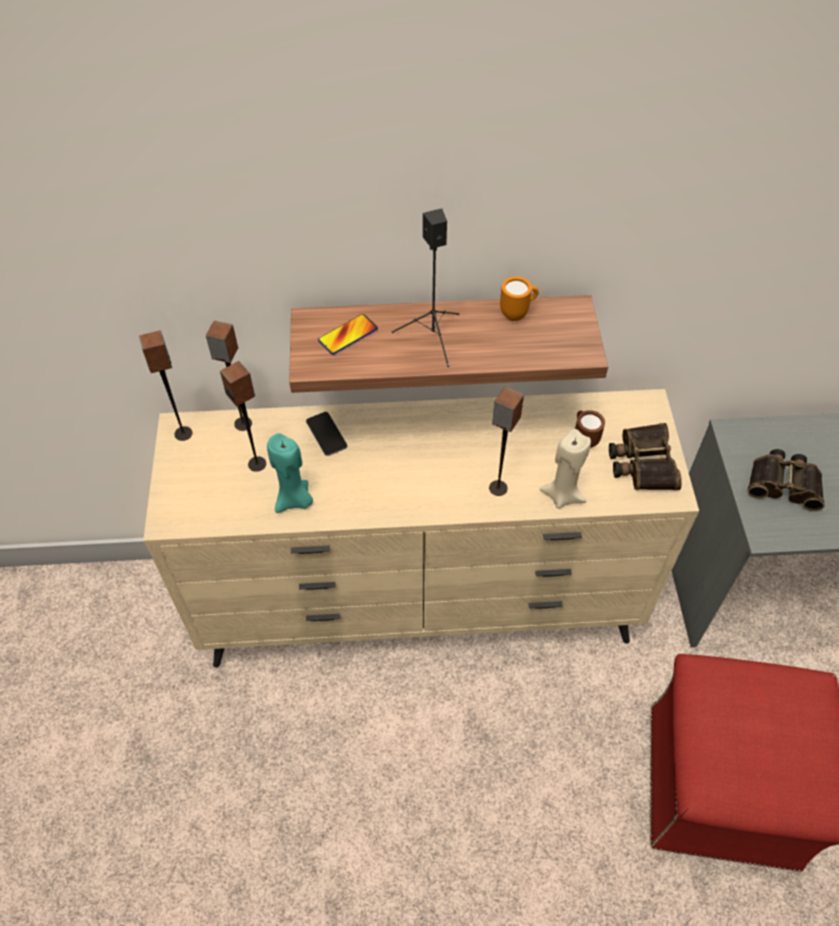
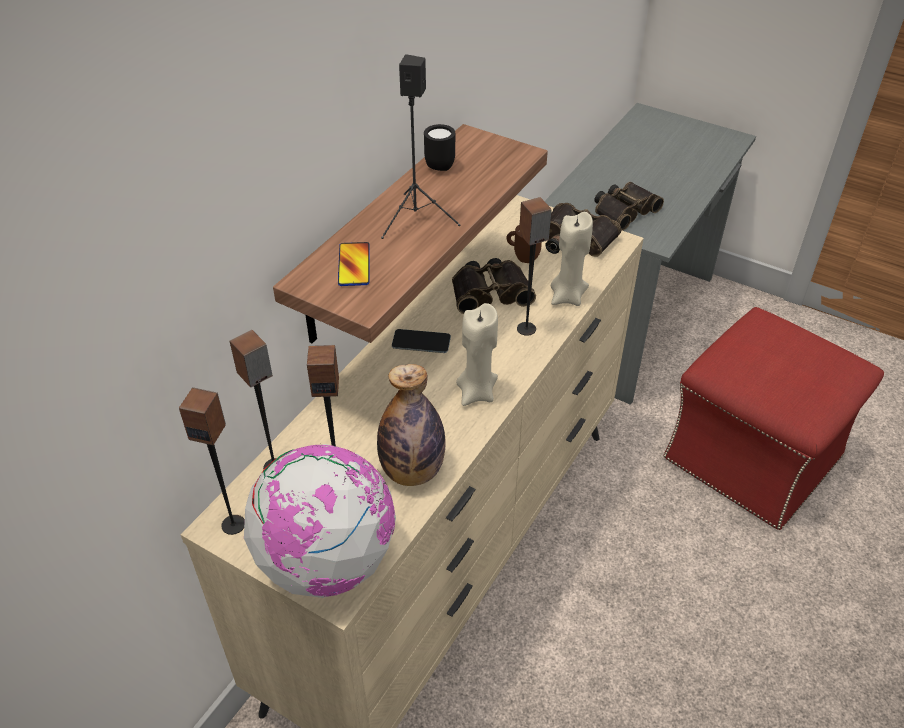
camera: 55 degrees left, 10 degrees down
(188, 499) = (327, 561): none -> globe
(295, 500) = (412, 471): turquoise candle -> bottle
(326, 434) = (355, 409): phone -> phone (421, 342)
(400, 495) = (476, 392): none -> beige candle
(517, 313) = (441, 164): orange mug -> black mug
(520, 441) = (490, 291): none -> binoculars

